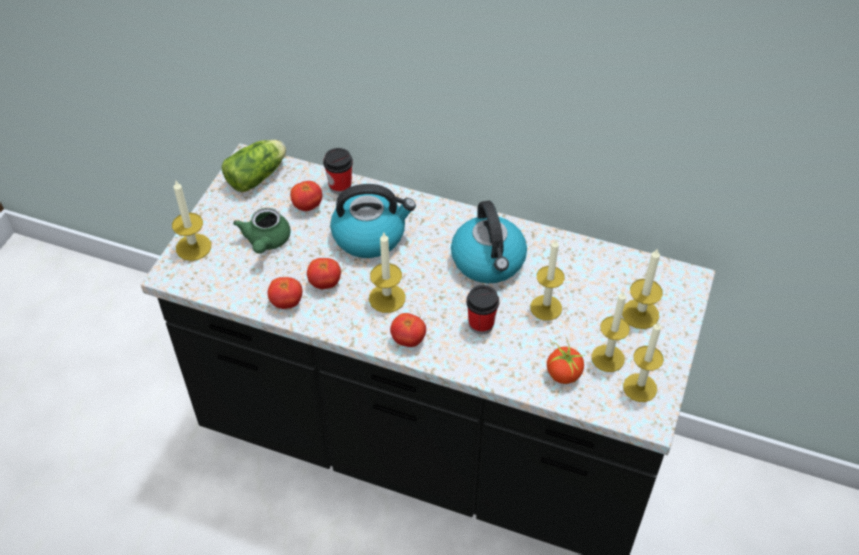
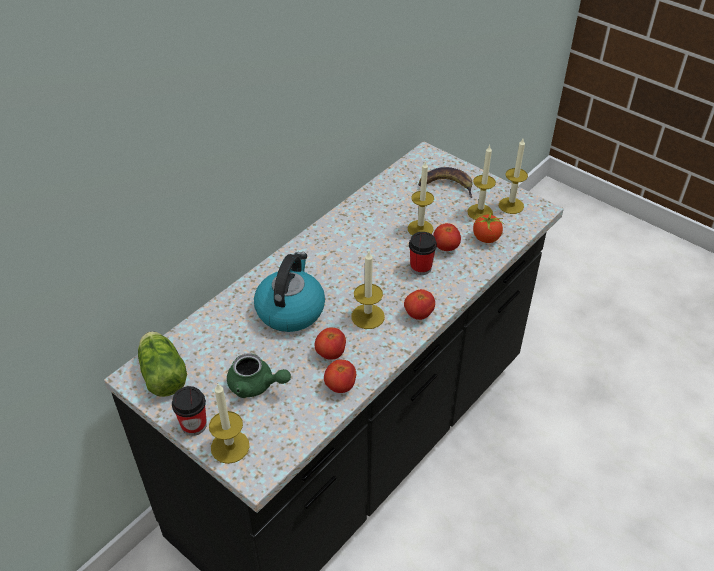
camera: 70 degrees left, 5 degrees down
(307, 206) = (227, 344): tomato -> tomato (445, 247)
(340, 186) = (217, 315): cup -> cup (194, 425)
(489, 261) = (359, 246): kettle -> none
(640, 314) = (447, 185): candle -> banana

